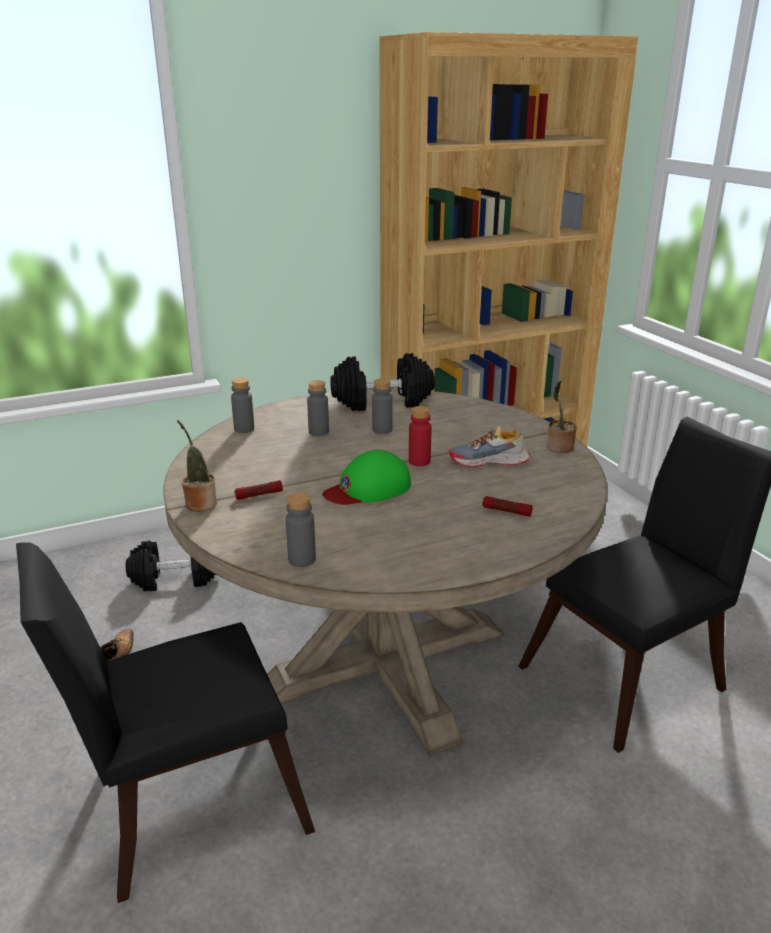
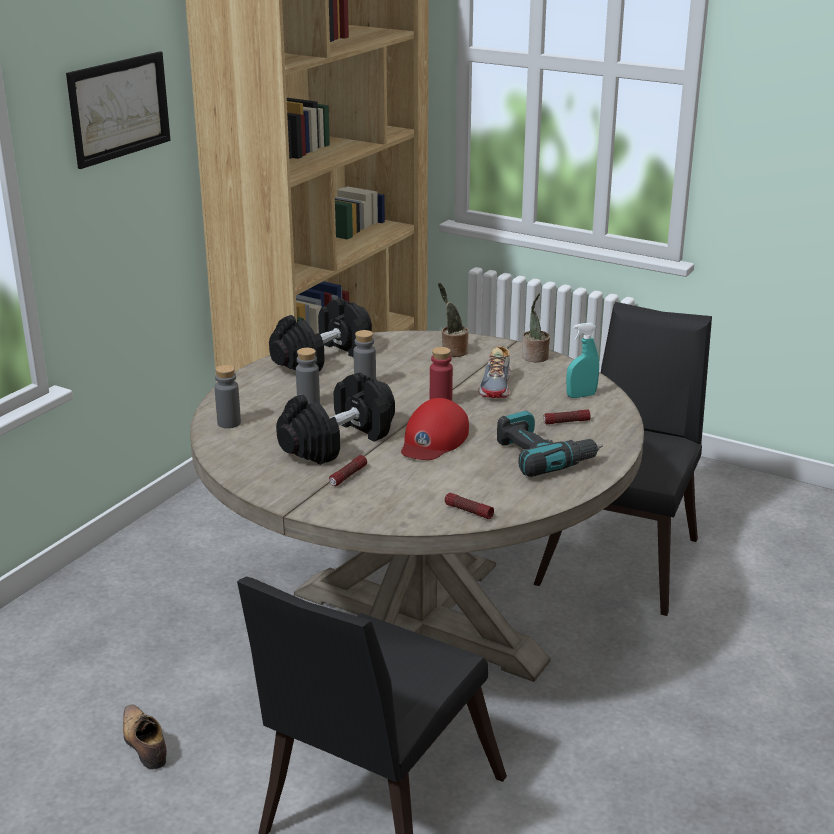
camera: 35 degrees left, 0 degrees up
(177, 578) = (107, 641): black dumbbell -> black dumbbell (337, 441)
(199, 503) = (305, 500): potted plant -> potted plant (452, 351)
(299, 169) = (119, 108): none -> picture
(302, 559) = (468, 511): grey bottle -> flashlight
(368, 488) = (433, 439): green cap -> red cap
(439, 534) = (543, 456): none -> power drill
(489, 461) = (497, 386): shoe -> shoe turned 45 degrees counterclockwise
(555, 492) = (581, 396): none -> turquoise spray bottle

